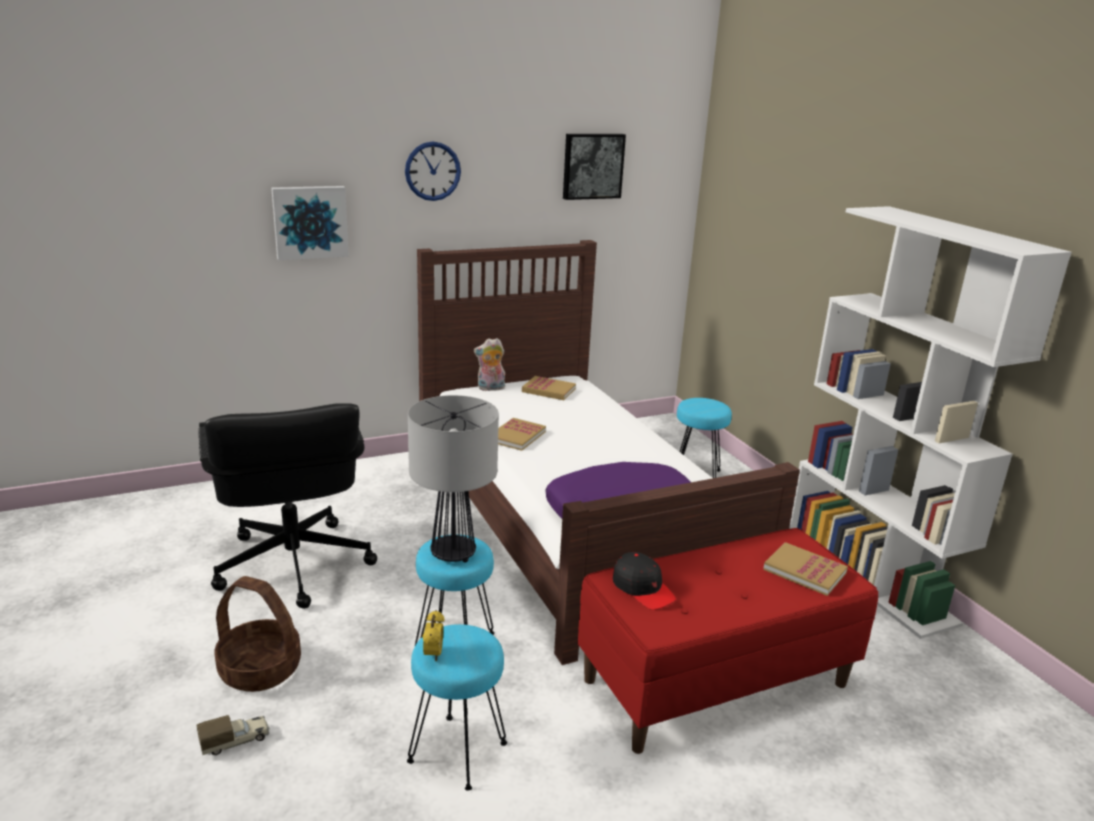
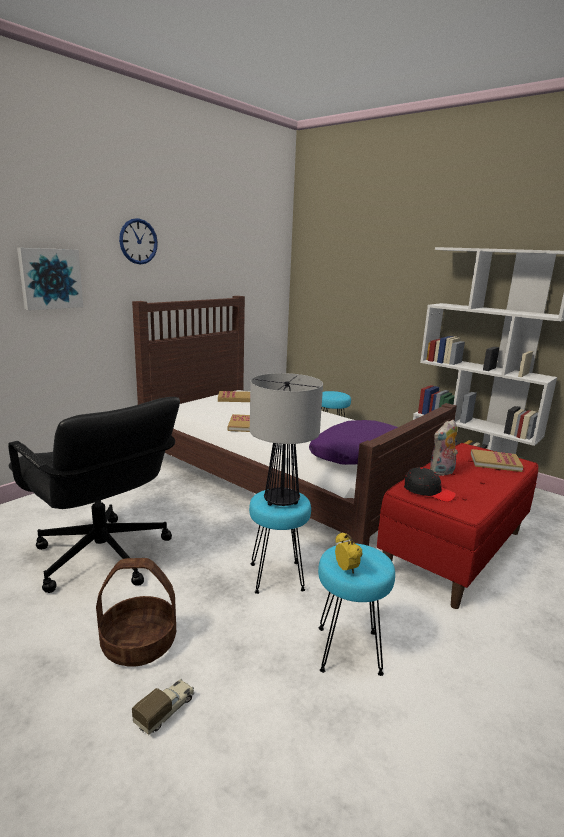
camera: 25 degrees left, 5 degrees down
(490, 389) = (193, 403): plush toy -> plush toy (442, 472)
(592, 166) = (235, 244): picture -> none

